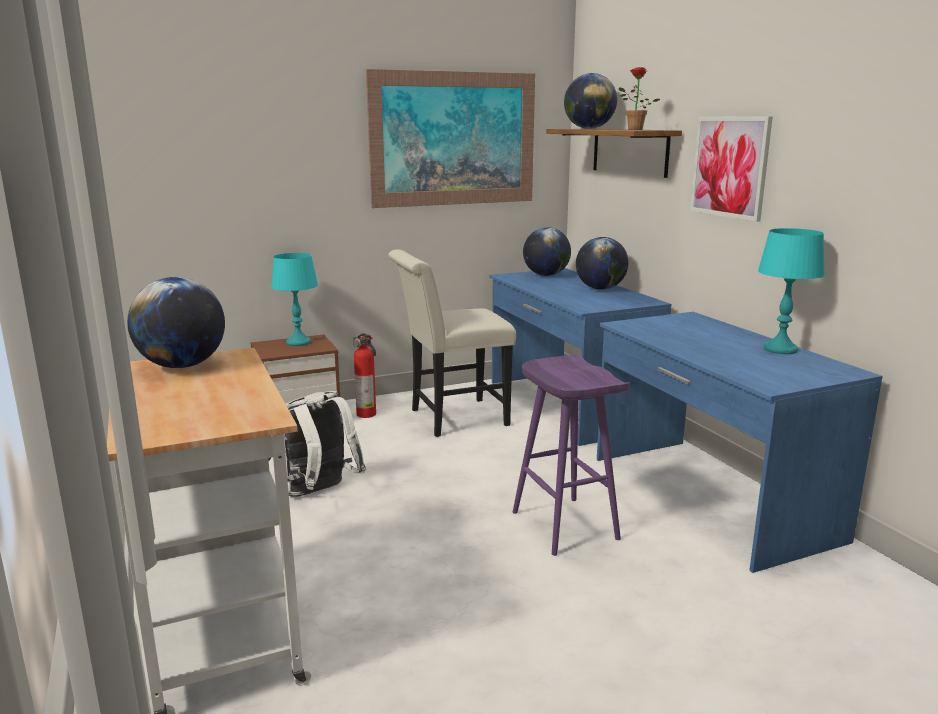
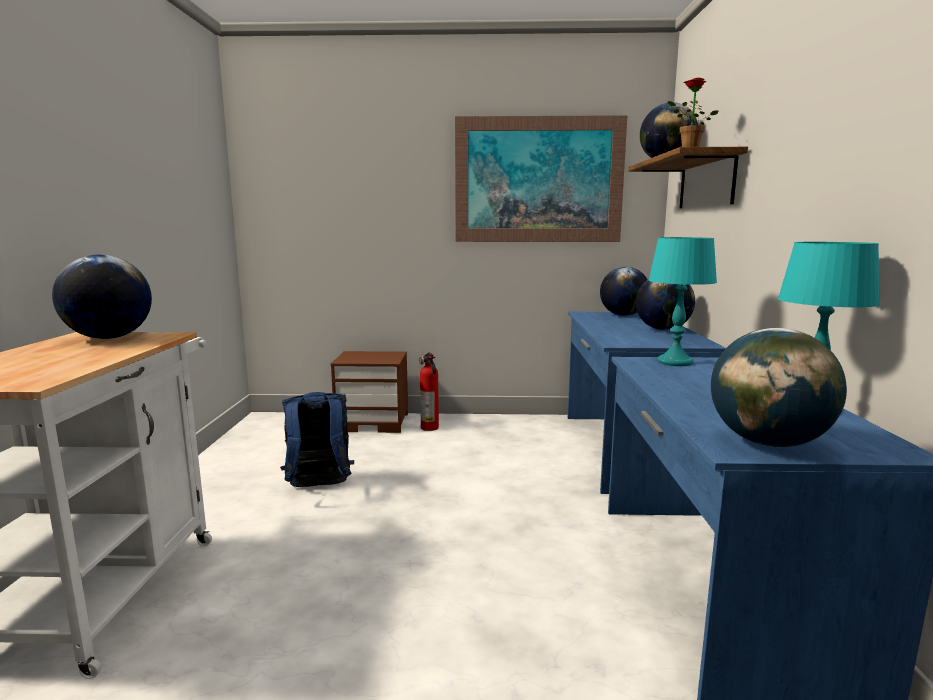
camera: 25 degrees right, 5 degrees down
(298, 342) = (377, 355): turquoise table lamp -> turquoise table lamp (674, 362)
(319, 493) = (319, 487): white backpack -> blue backpack
(452, 418) = (499, 444): white chair -> none
(563, 525) = (505, 577): purple stool -> none
(730, 167) = (789, 178): picture -> none
(783, 378) = (767, 442): none -> globe

